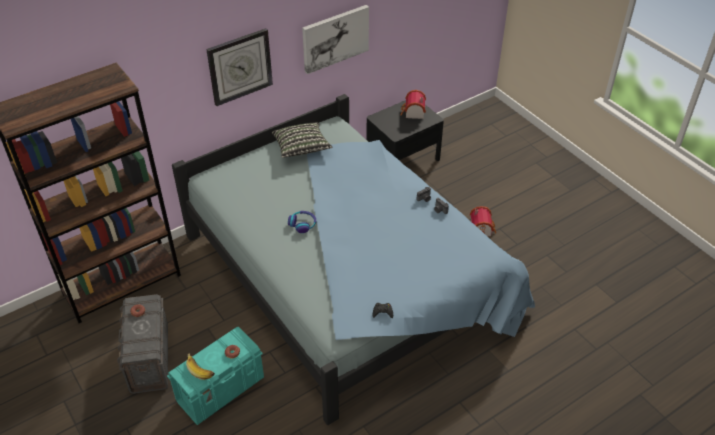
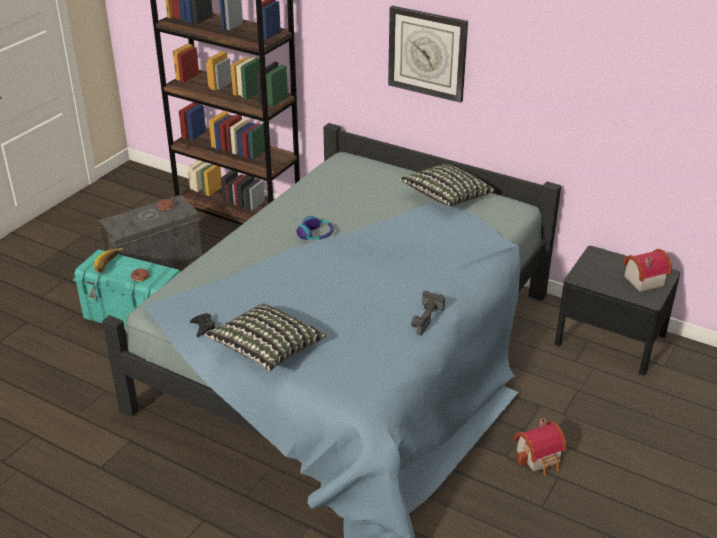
camera: 65 degrees right, 10 degrees down
(335, 38) = (564, 94): picture -> none
(425, 286) = (266, 350): none -> pillow

